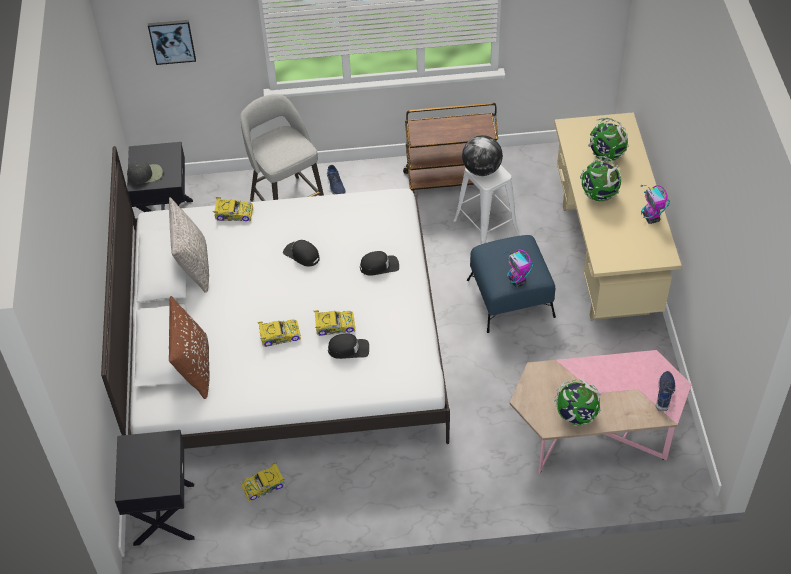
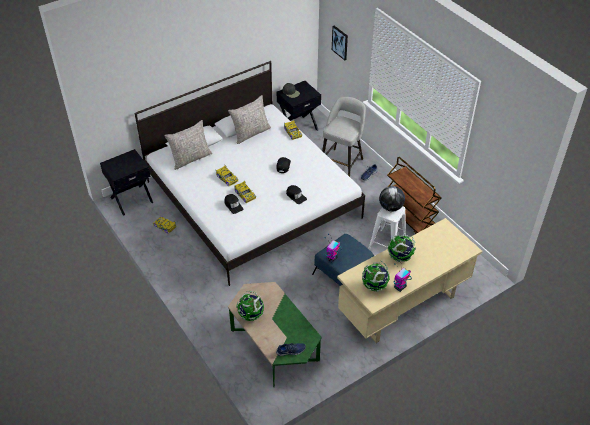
camera: 60 degrees right, 5 degrees down
(194, 367) = (190, 158): brown pillow -> grey pillow
(594, 431) = (274, 346): pink coffee table -> green coffee table
(606, 155) = (435, 250): globe -> globe (374, 286)

